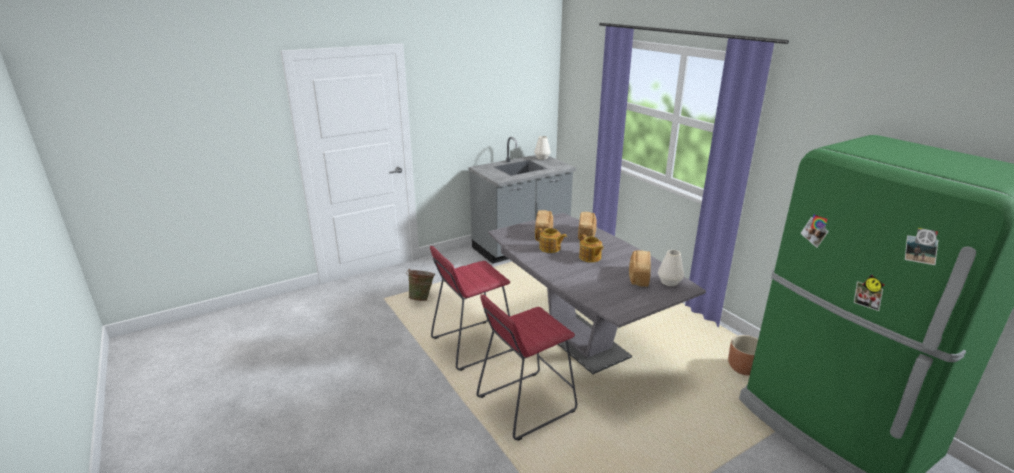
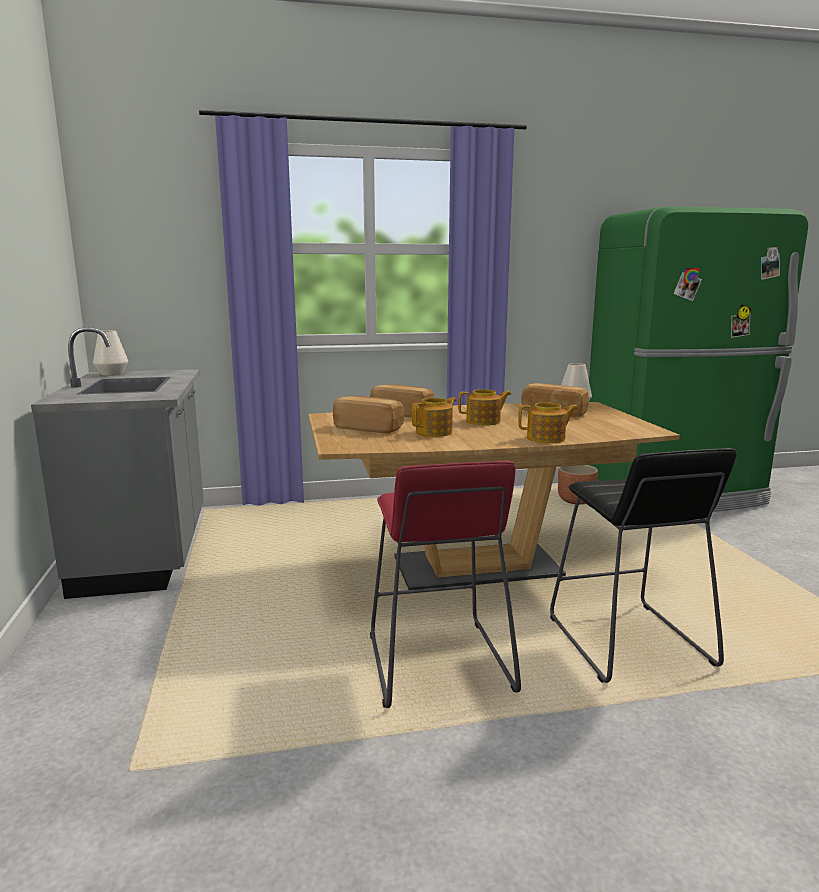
camera: 70 degrees left, 10 degrees down
(422, 298) = (201, 701): green bucket -> none
(526, 404) = (628, 641): red stool -> black stool
(563, 279) = (547, 438): none -> teapot
(580, 340) = (477, 567): grey dining table -> brown dining table

